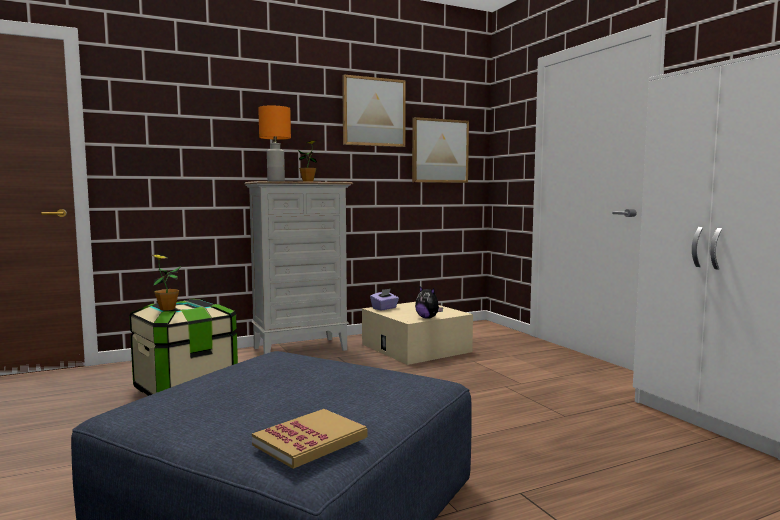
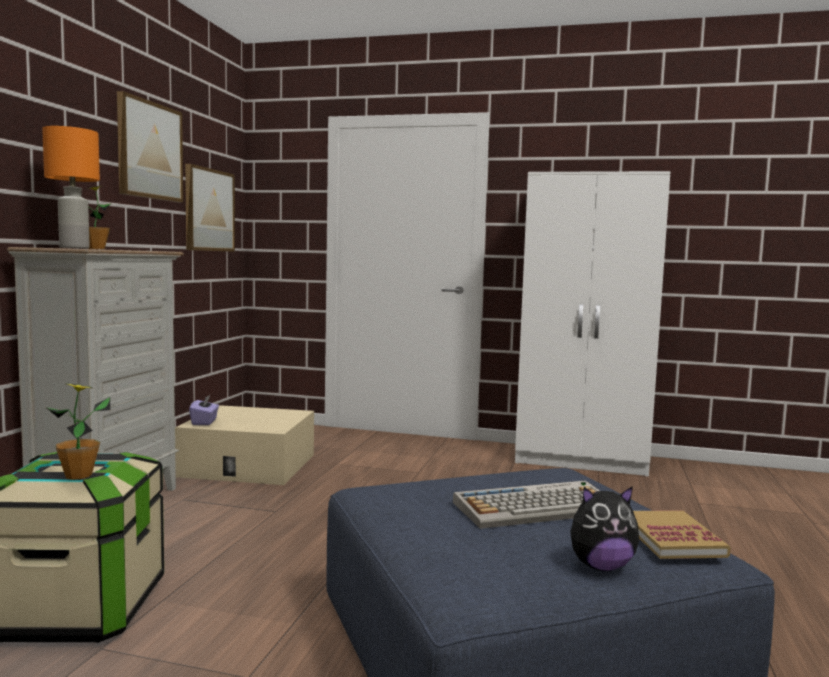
camera: 50 degrees left, 0 degrees up
(308, 390) = (536, 507): none -> keyboard
(428, 318) = (285, 423): plush toy -> plush toy (600, 566)

